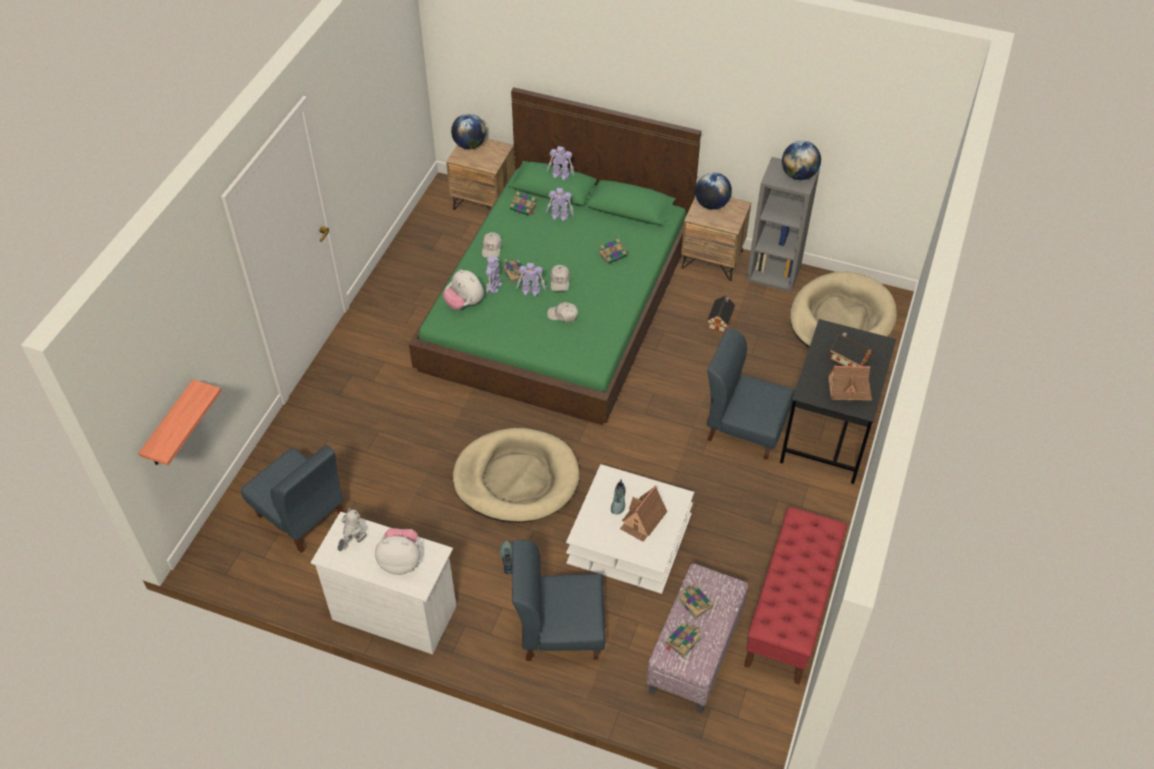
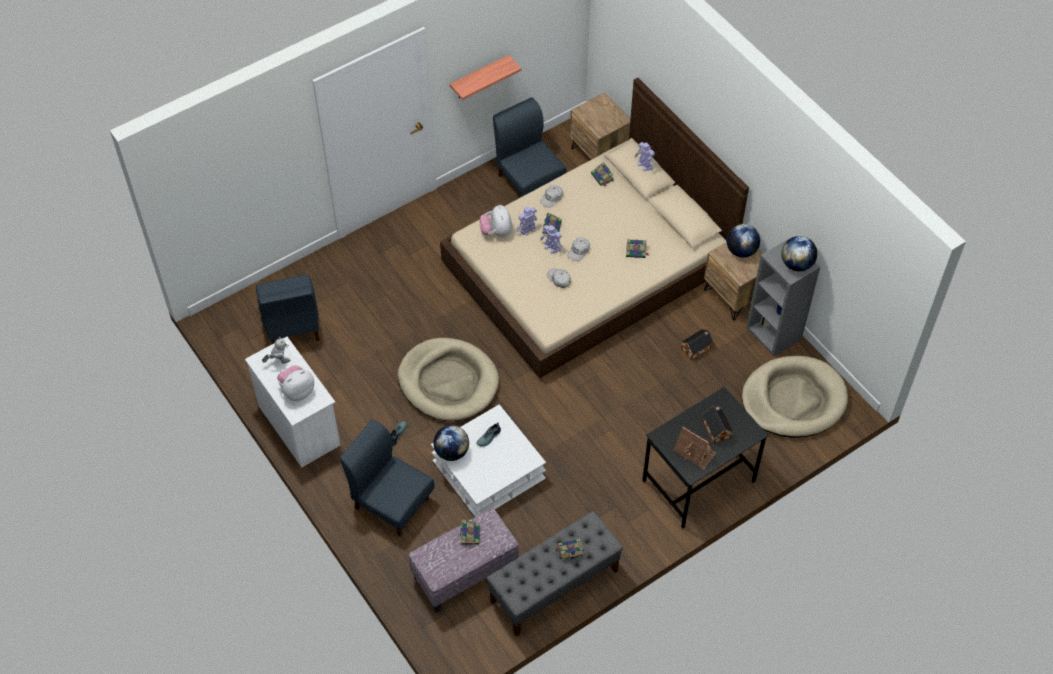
camera: 35 degrees right, 5 degrees up
(170, 426) = (216, 219): shelf -> shelf (479, 78)
(401, 561) = (297, 391): plush toy -> plush toy turned 75 degrees counterclockwise
(469, 145) = (599, 104): globe -> globe (451, 452)
(559, 301) = (588, 265): green bed -> beige bed
(560, 216) = (623, 199): toy robot -> none
(643, 520) = (493, 460): toy house -> none
(682, 641) = (439, 554): book -> book (570, 550)
(744, 428) = (639, 440): blue chair -> blue chair (529, 180)
(790, 611) = (554, 586): red bench -> grey bench

